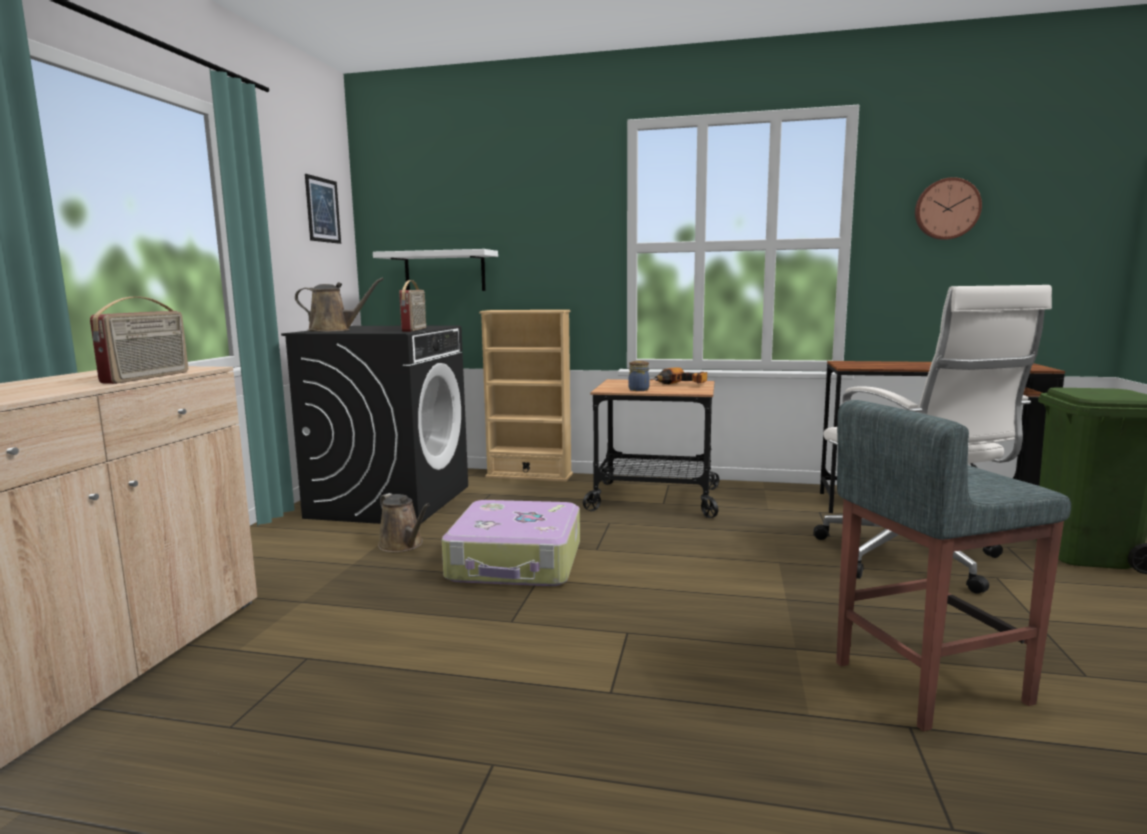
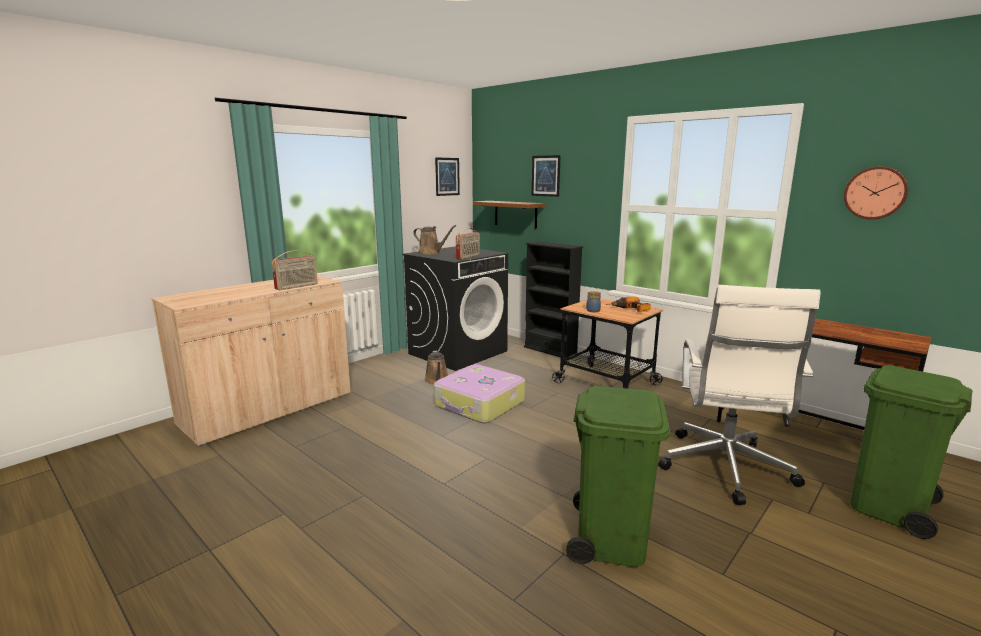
camera: 30 degrees right, 5 degrees up
(444, 271) = (515, 214): white shelf -> brown shelf
(496, 209) = (545, 176): none -> picture
(529, 476) = (550, 350): beige bookcase -> black bookcase
(927, 682) = (610, 538): grey stool -> green trash can

